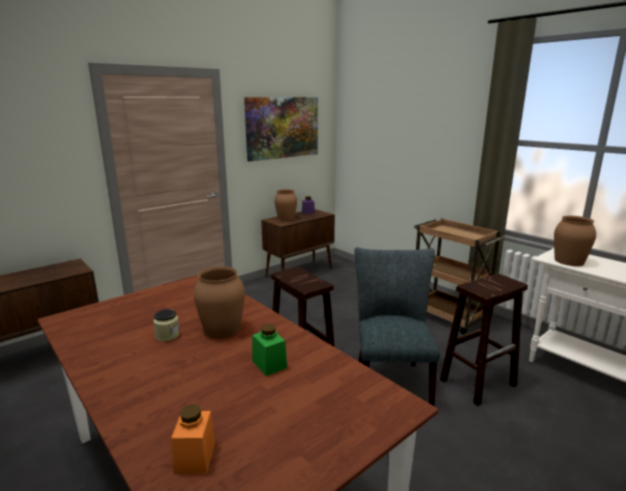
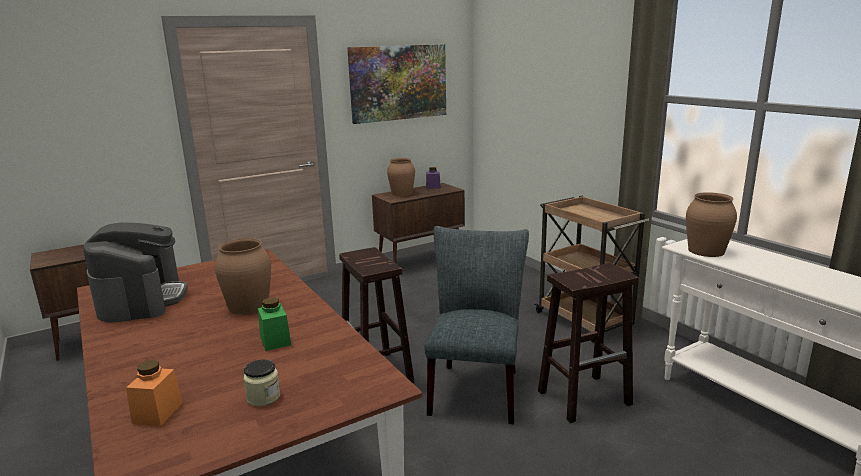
camera: 10 degrees right, 0 degrees up
(112, 328) = (142, 299): none -> coffee machine
(167, 335) = (191, 309): jar -> jar (263, 397)

